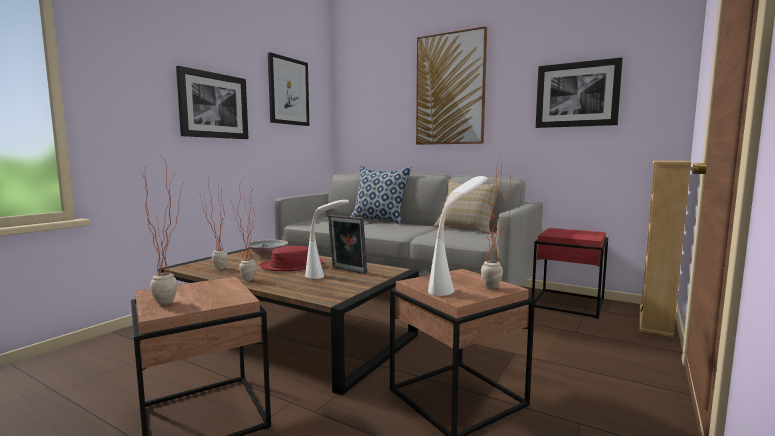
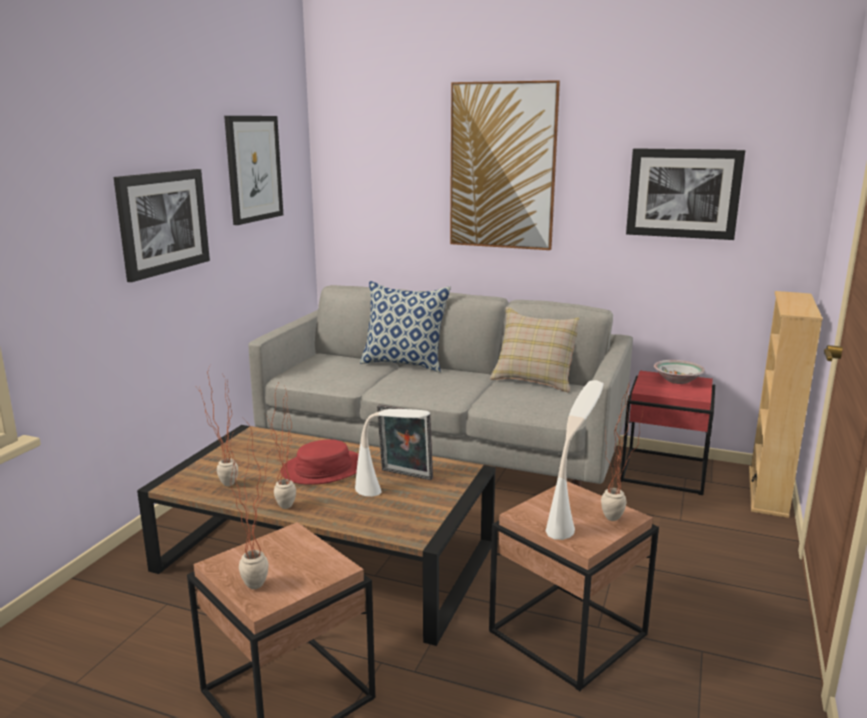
camera: 10 degrees left, 10 degrees up
(268, 254) = (274, 446): bowl -> bowl (678, 380)

